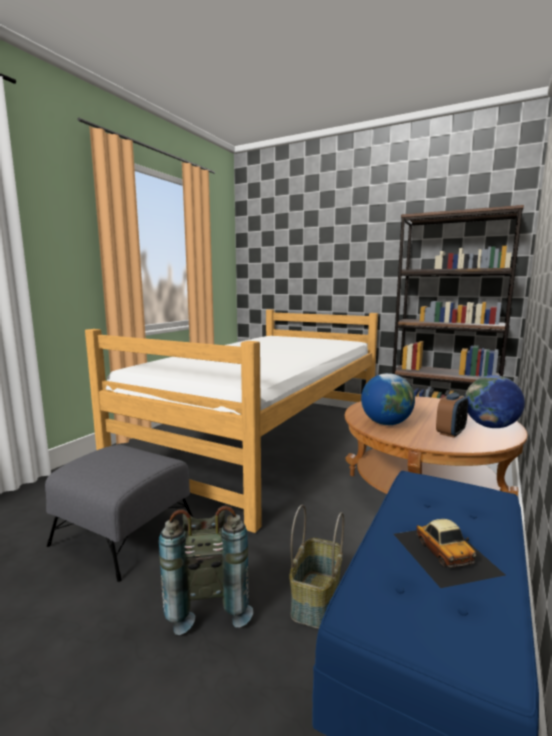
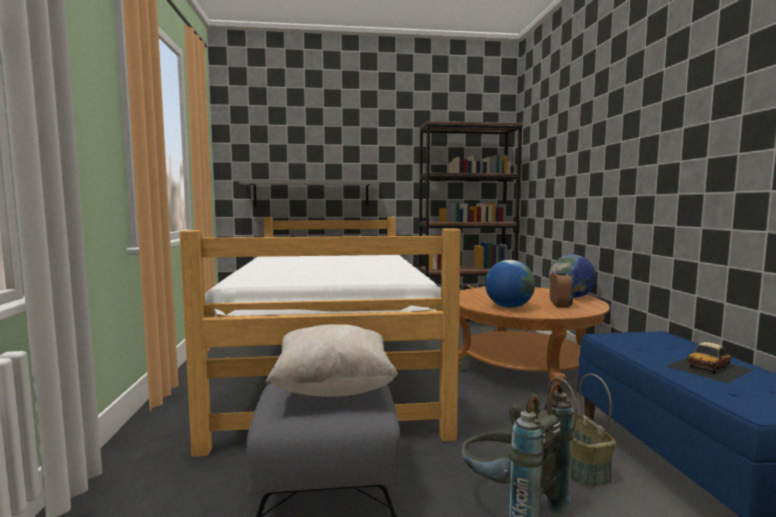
camera: 35 degrees left, 5 degrees down
(129, 459) = (333, 388): none -> beige pillow
(306, 289) = (311, 193): none -> grey shelf
(445, 552) = (709, 368): toy car -> toy car turned 105 degrees clockwise

